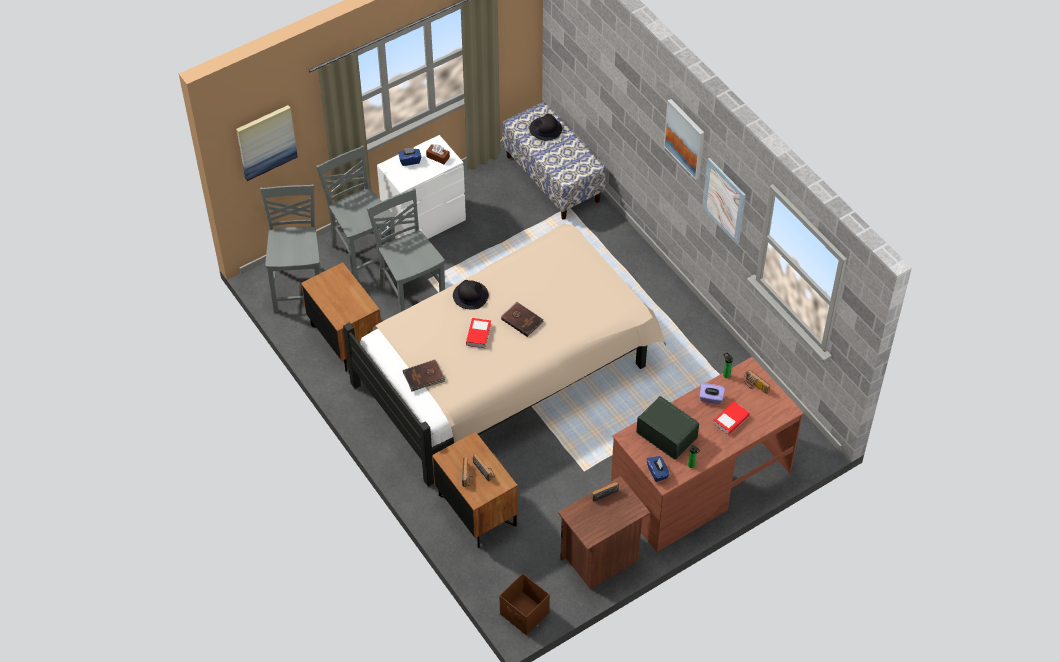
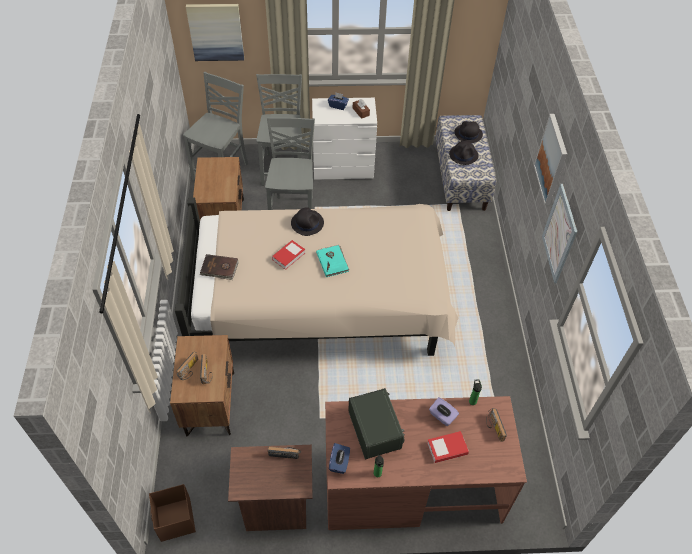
camera: 30 degrees right, 0 degrees up
(522, 320) = (333, 261): brown book -> turquoise book
(557, 155) = (464, 155): none -> black hat

